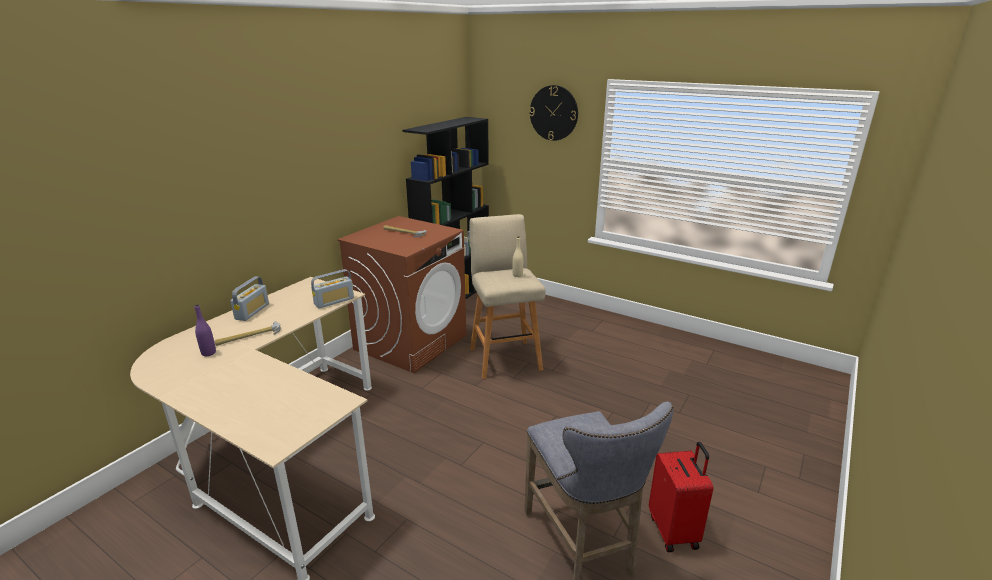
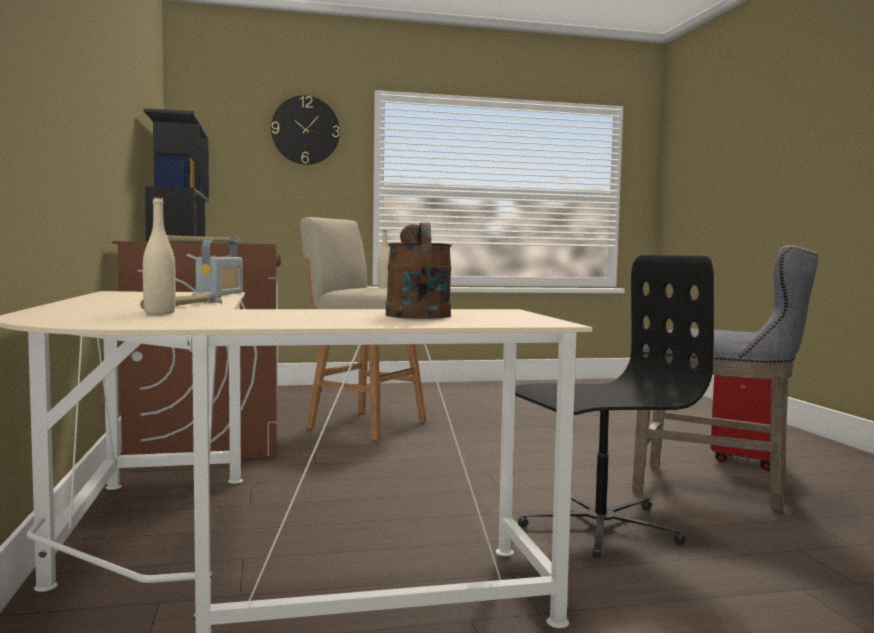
camera: 45 degrees left, 20 degrees down
(208, 353) = (159, 313): purple bottle -> beige bottle
(252, 311) = (102, 301): radio -> none
(282, 396) = (416, 314): none -> brown watering can
(446, 528) = (598, 525): none -> black office chair

